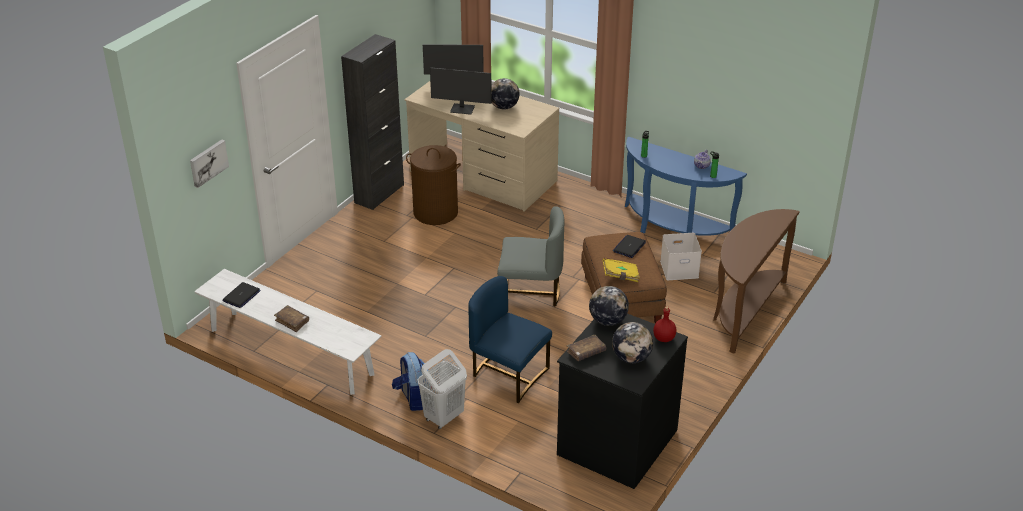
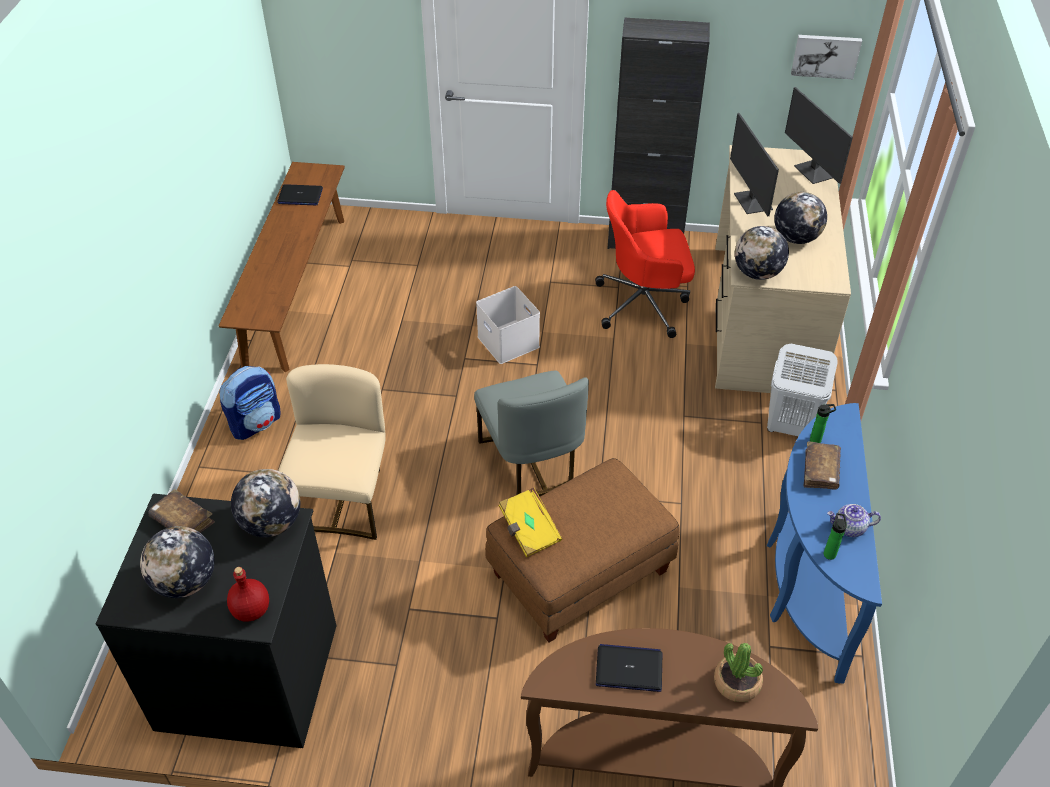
camera: 65 degrees right, 10 degrees up
(208, 162) = (346, 28): picture -> picture (825, 55)
(291, 352) = (296, 289): white bench -> brown bench
(292, 321) = (271, 250): brown book -> brown book (820, 470)
(435, 212) = (644, 304): brown laundry basket -> red office chair
(443, 417) = (231, 465): white laundry basket -> white laundry basket (789, 427)
(508, 374) = (343, 500): blue chair -> beige chair
(522, 127) = (757, 273): none -> globe
(629, 247) = (613, 517): laptop -> laptop (629, 669)
(678, 270) = (704, 625): white storage box -> white storage box (506, 341)
(767, 223) = (737, 683): none -> potted plant

